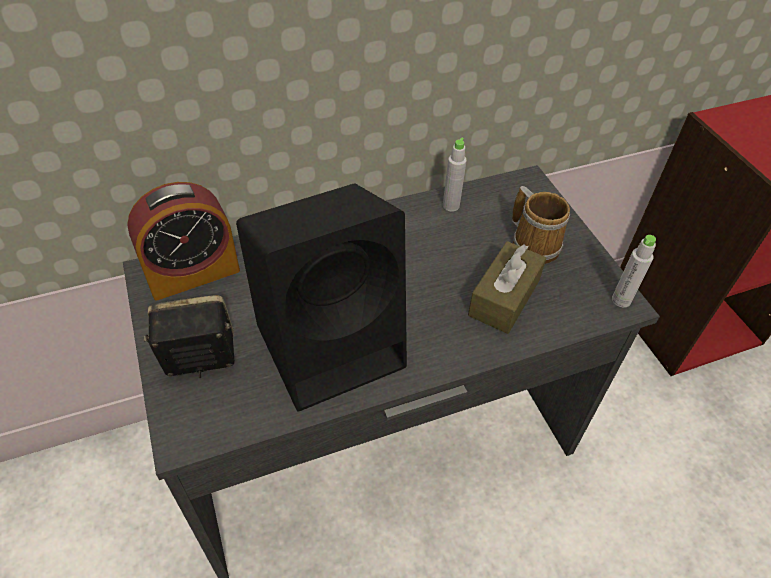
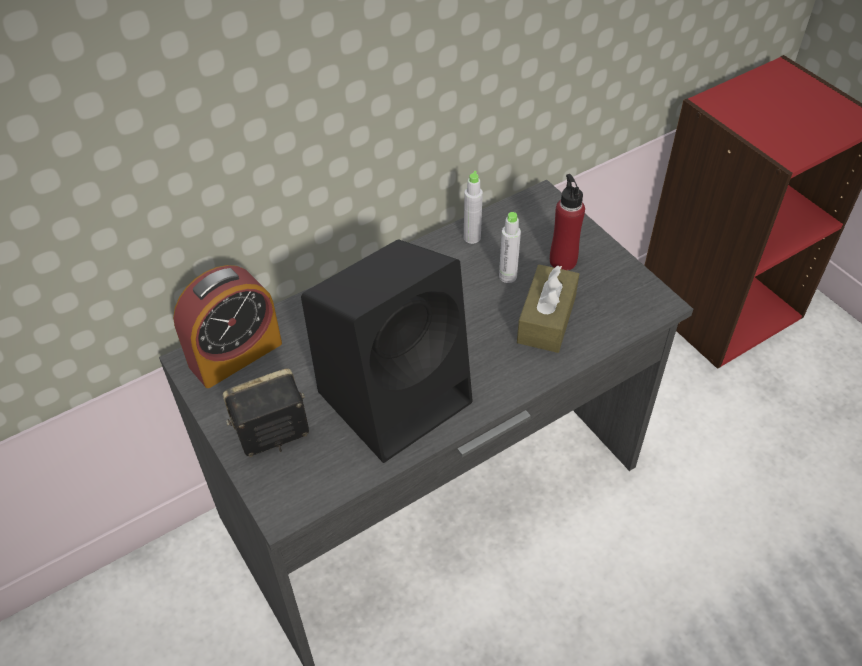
camera: 10 degrees left, 0 degrees up
(535, 243) = (563, 261): mug -> red bottle
(621, 300) = (655, 300): grey bottle -> grey bottle (507, 276)

